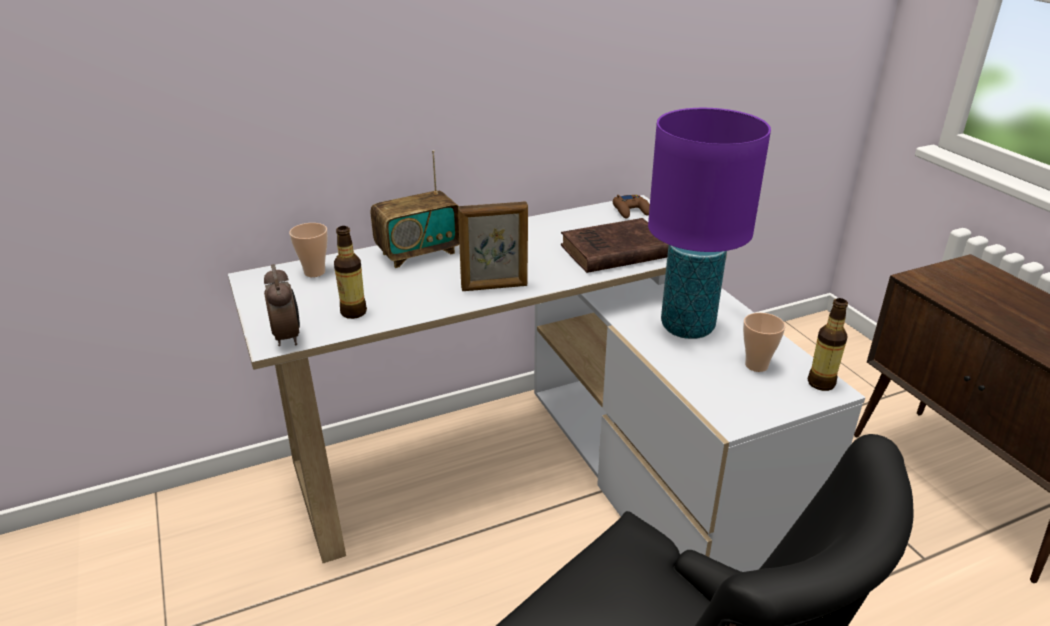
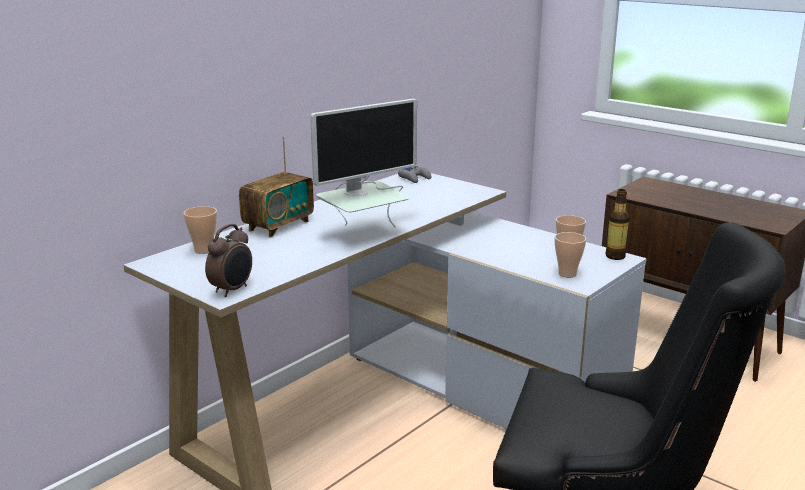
camera: 25 degrees left, 10 degrees down
(288, 337) = (232, 290): alarm clock -> alarm clock turned 75 degrees clockwise
(353, 312) = (269, 267): bottle -> none
(494, 287) = (363, 235): picture frame -> monitor
(612, 252) = (427, 202): brown book -> none
(631, 211) = (414, 178): brown game controller -> grey game controller
(687, 326) = (503, 244): purple table lamp -> none
(729, 397) = (567, 274): none -> cup

